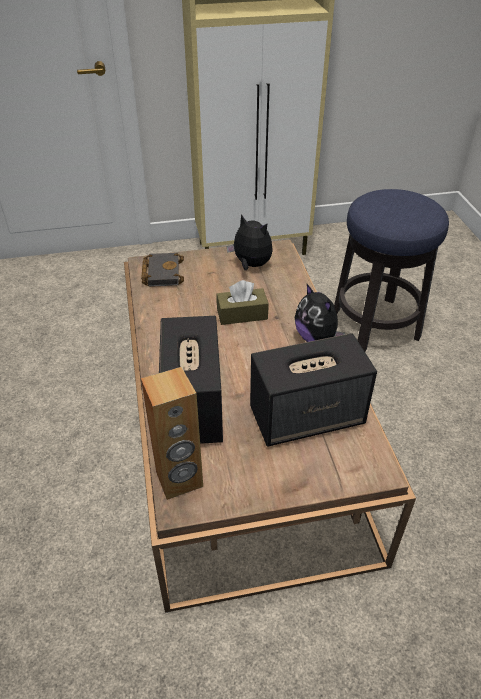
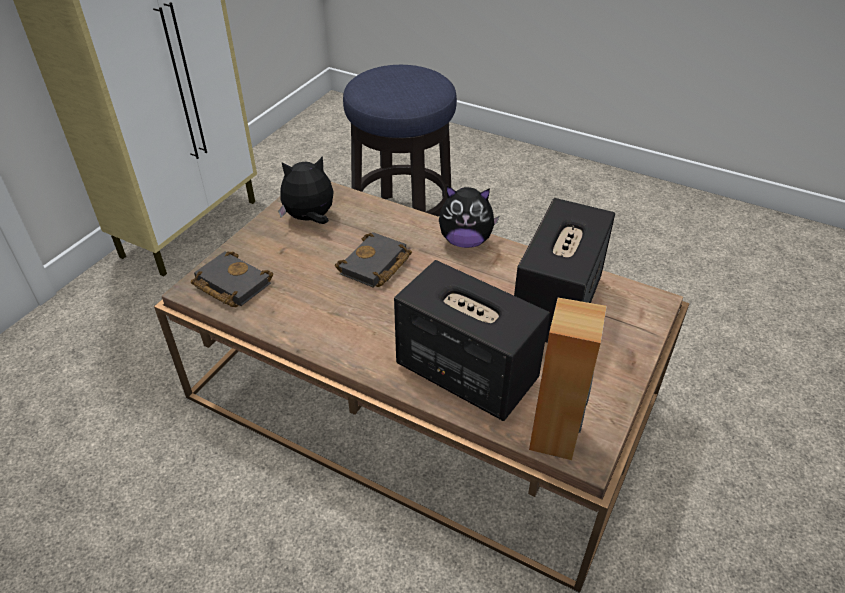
camera: 50 degrees left, 0 degrees up
(242, 314) = (375, 266): brown tissue box -> black book

